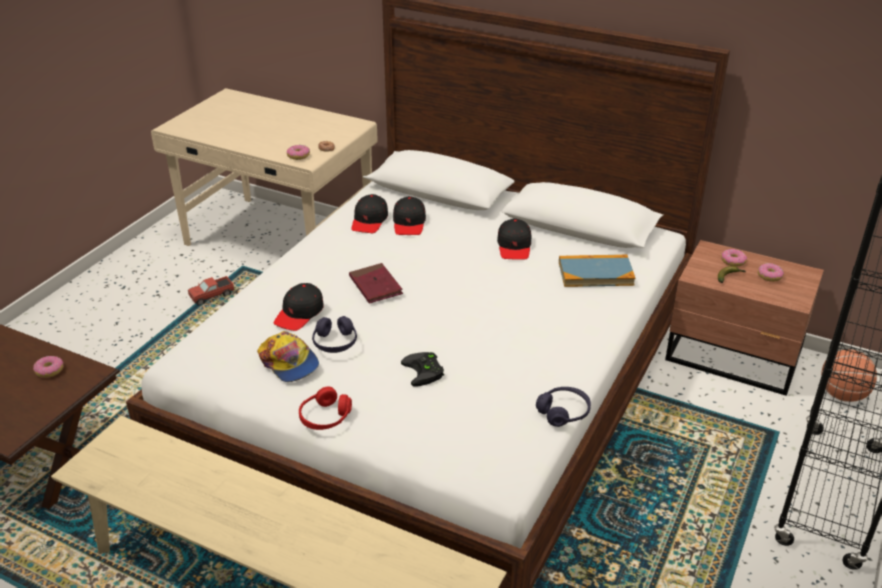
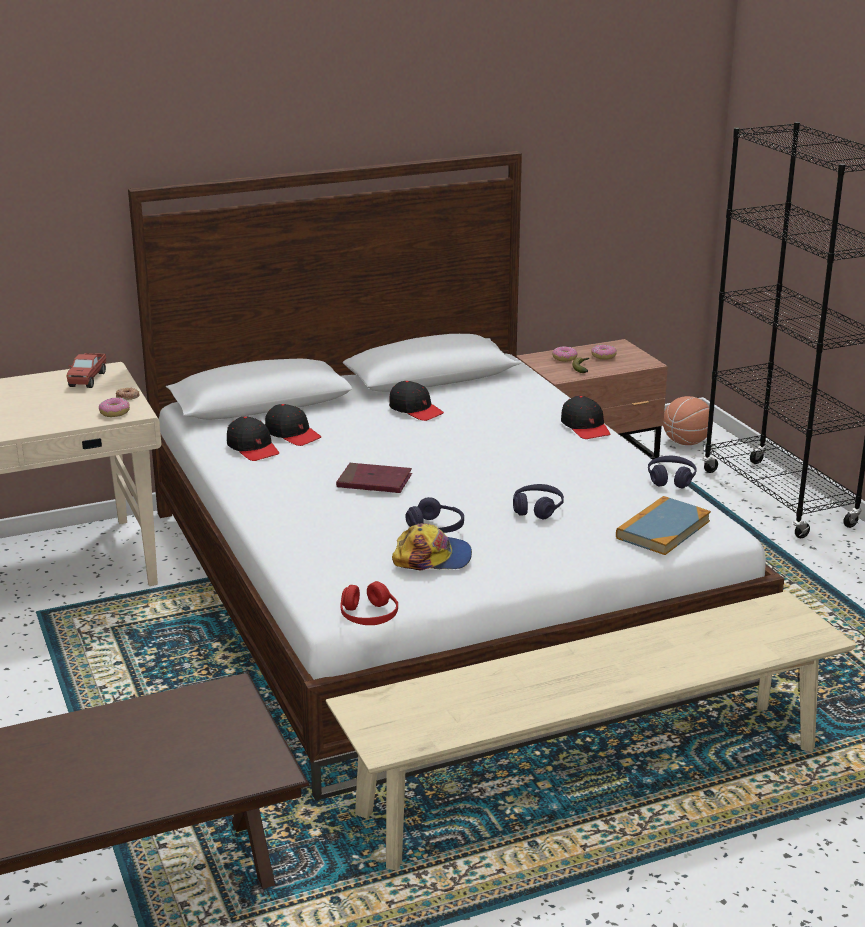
camera: 50 degrees left, 10 degrees down
(50, 370) = (181, 714): donut -> none
(212, 297) = (60, 651): toy truck -> toy truck (88, 379)
(299, 313) = (361, 527): black cap -> black cap (585, 427)
(325, 417) = (536, 571): red headphones -> red headphones (369, 616)
(425, 372) = (537, 509): black game controller -> purple headphones
(595, 273) = (512, 398): book -> book (662, 529)

